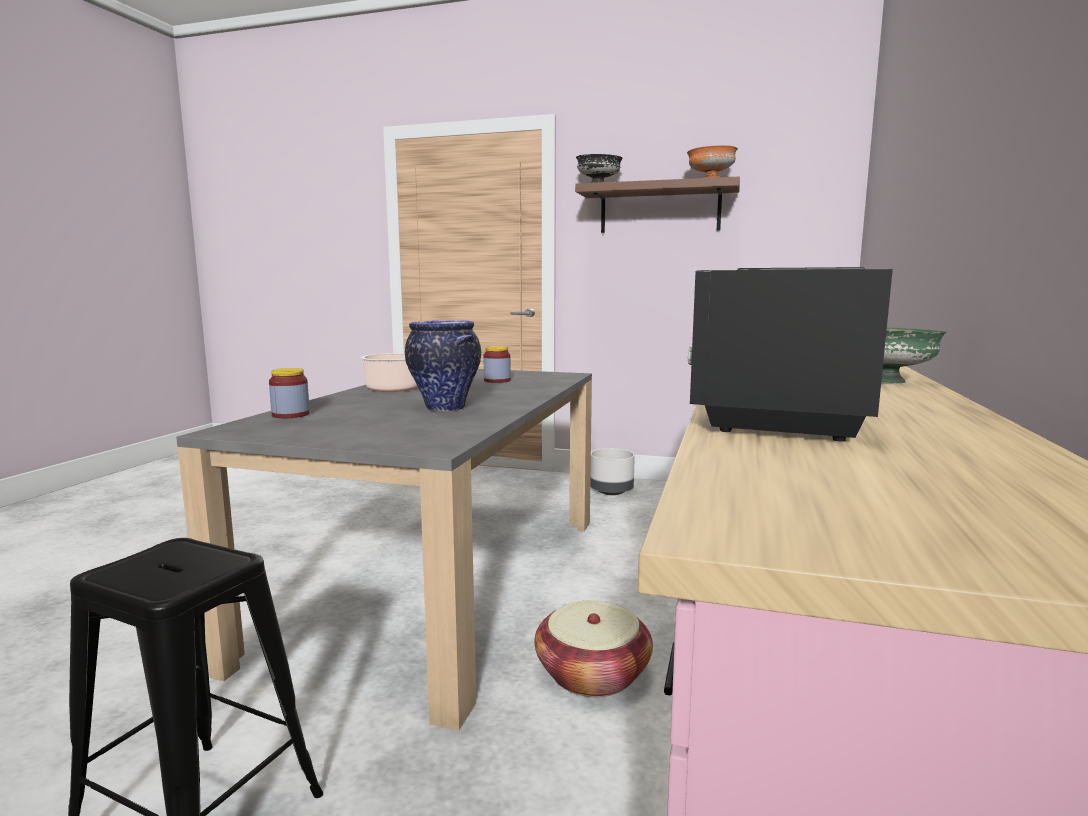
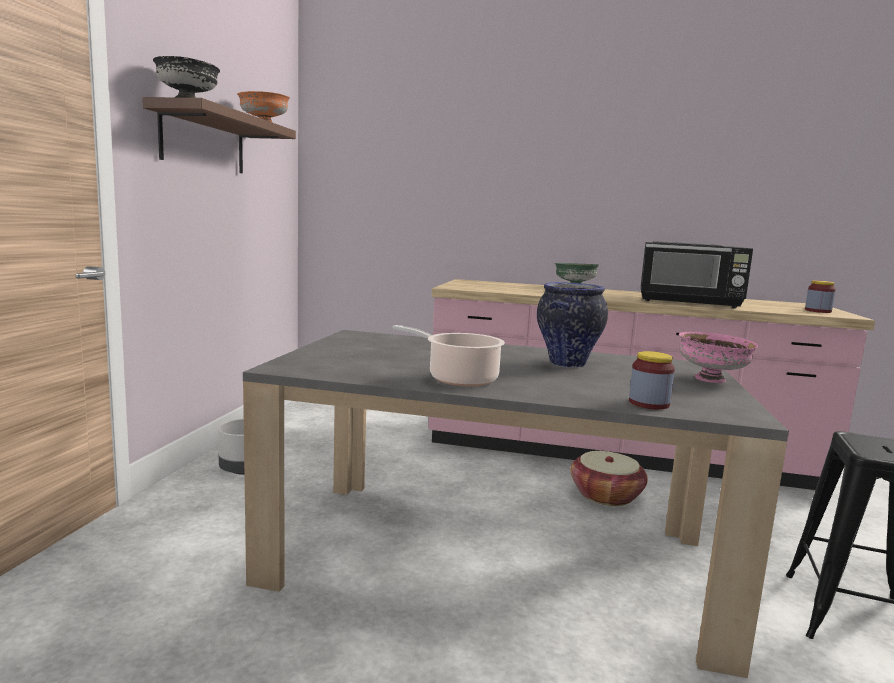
camera: 95 degrees left, 0 degrees up
(356, 441) = (712, 379): none -> pink bowl
(497, 380) = (398, 351): jar -> jar (818, 311)

